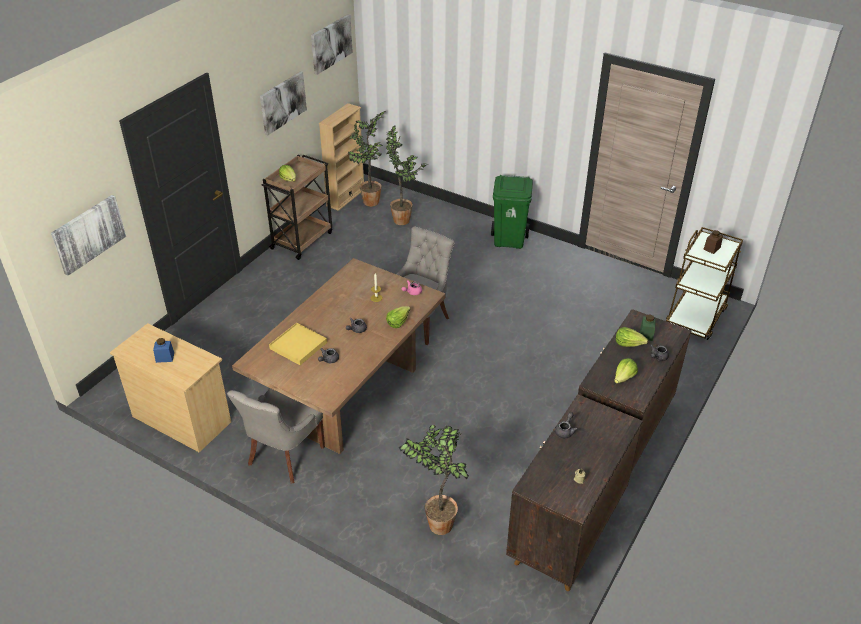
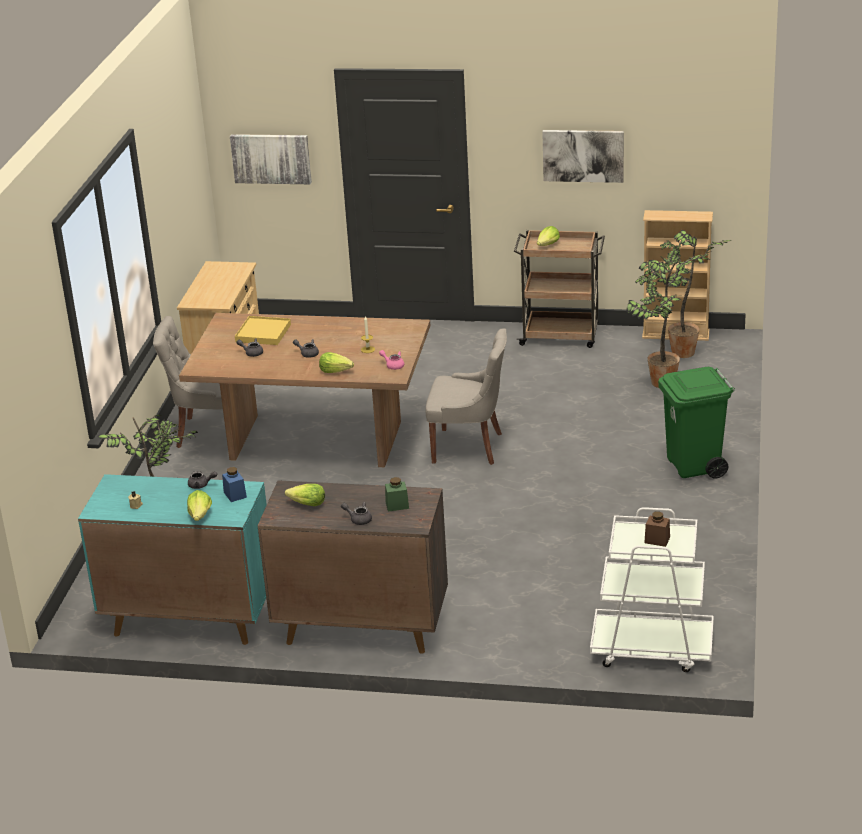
camera: 70 degrees right, 10 degrees down
(165, 357) = (213, 285): blue jar -> blue jar (235, 495)
(331, 43) = (693, 120): picture -> none
(566, 535) = (188, 619): brown cabinet -> turquoise cabinet
(629, 343) = (372, 497): lettuce -> lettuce (200, 515)
(695, 317) = (651, 648): brown cart -> white cart

